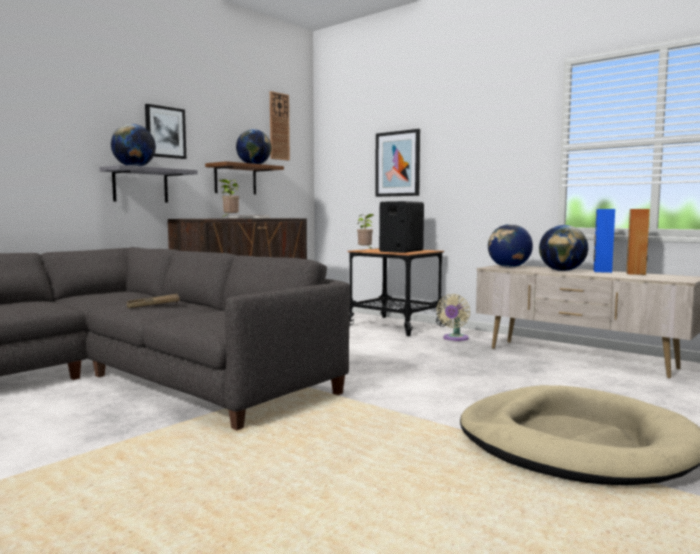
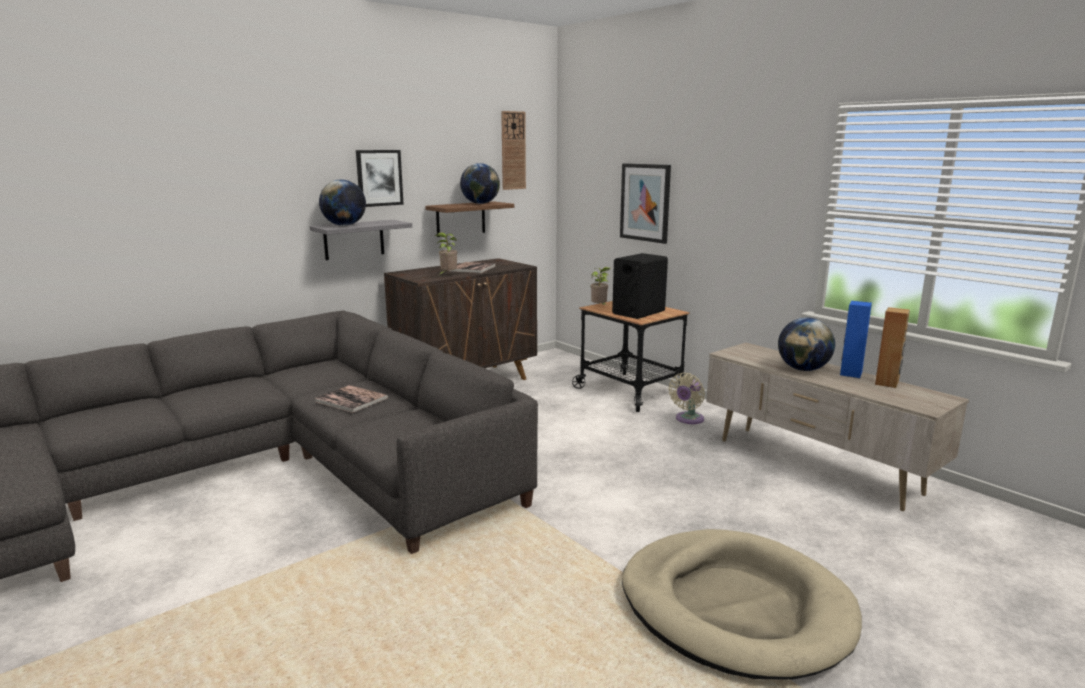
camera: 10 degrees right, 10 degrees up
(153, 305) = (351, 400): brown tray -> book
(509, 267) = (747, 354): globe -> none

